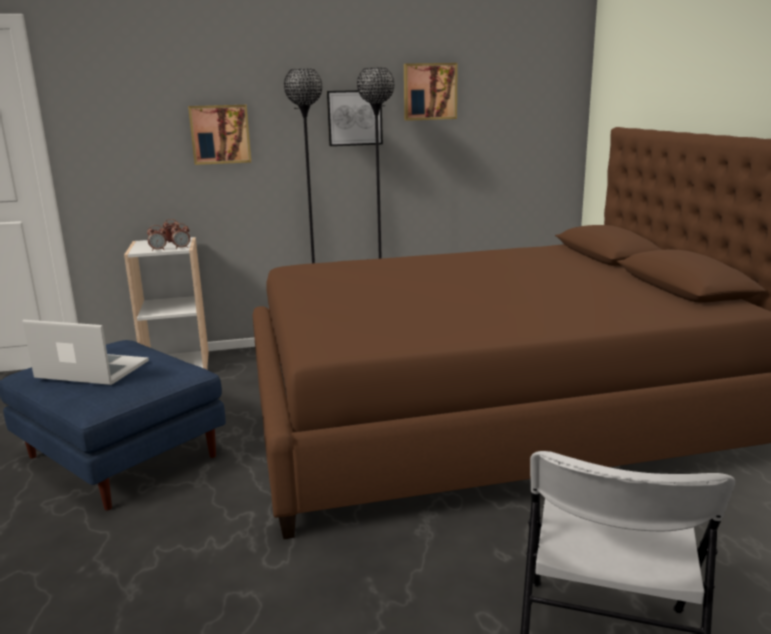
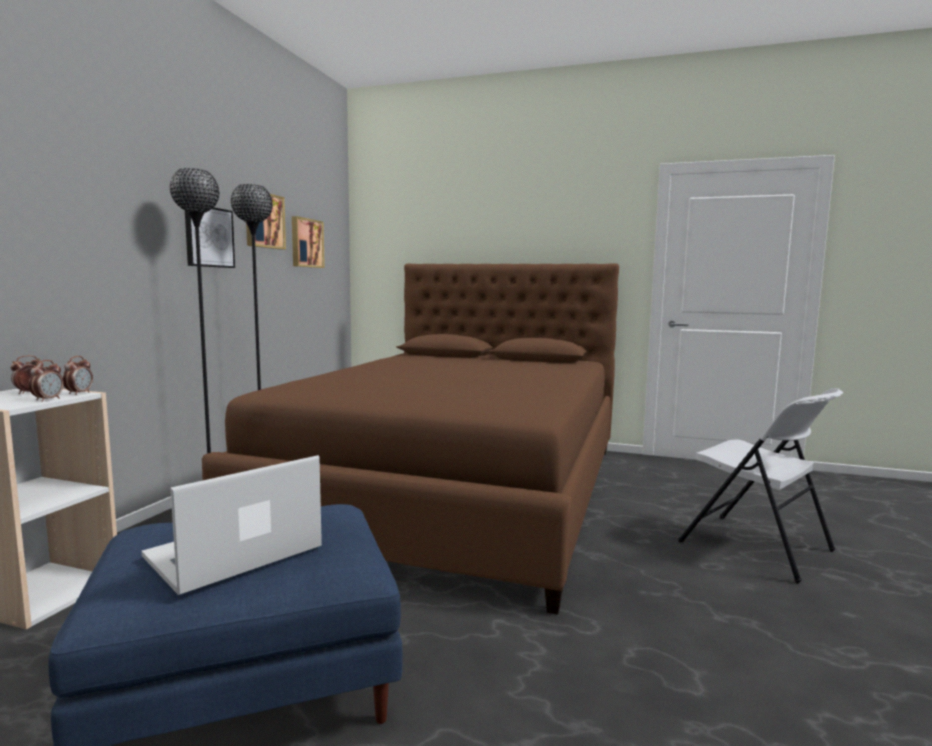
camera: 60 degrees left, 10 degrees down
(220, 134) = (68, 237): picture -> picture (306, 243)

